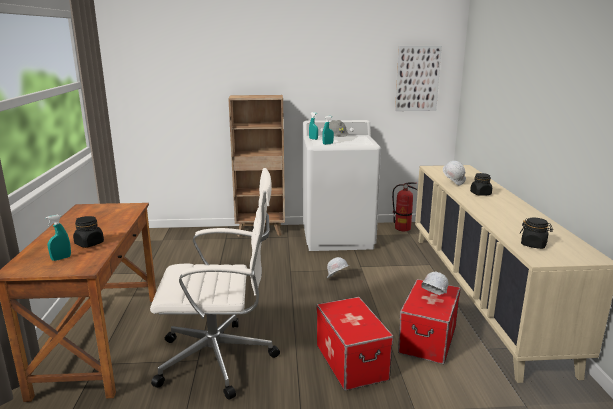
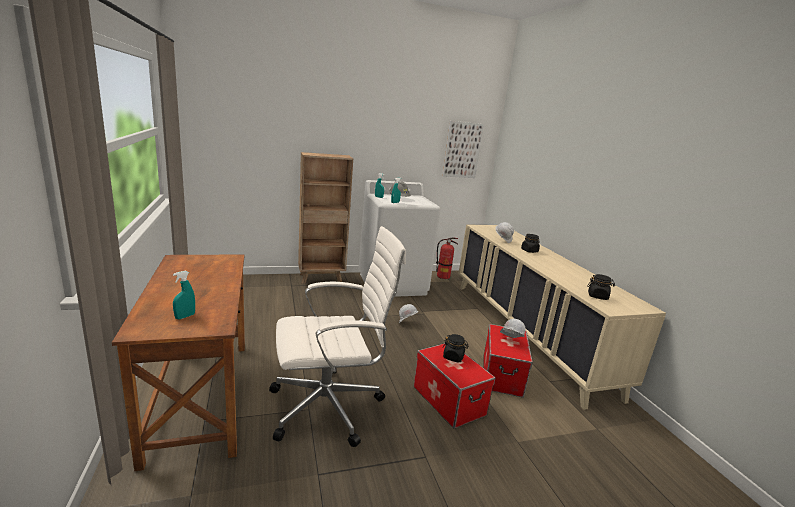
camera: 15 degrees left, 0 degrees up
(89, 243) = (207, 299): black jar -> black jar (453, 357)

